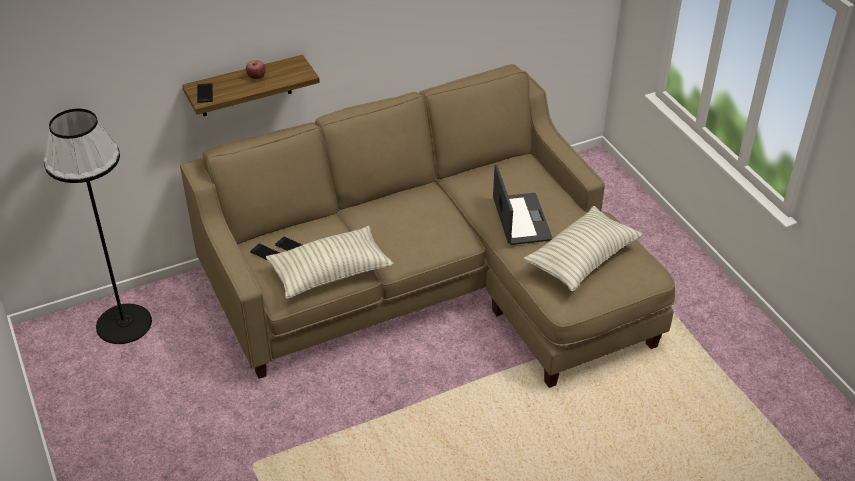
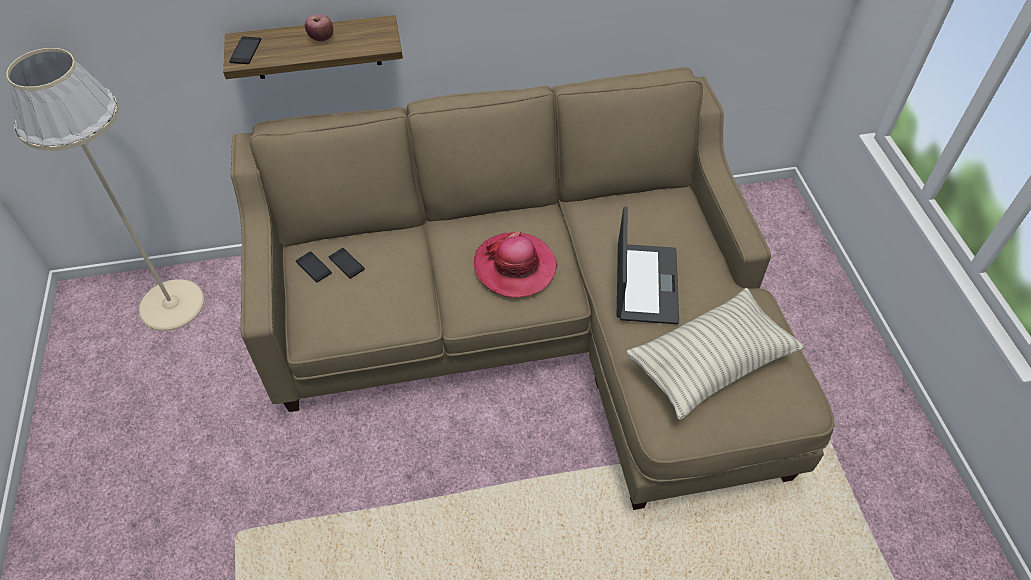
camera: 15 degrees right, 10 degrees up
(124, 323) = (172, 304): black floor lamp -> beige floor lamp
(330, 273) = (379, 312): pillow -> none
(421, 226) = (515, 267): none -> hat

